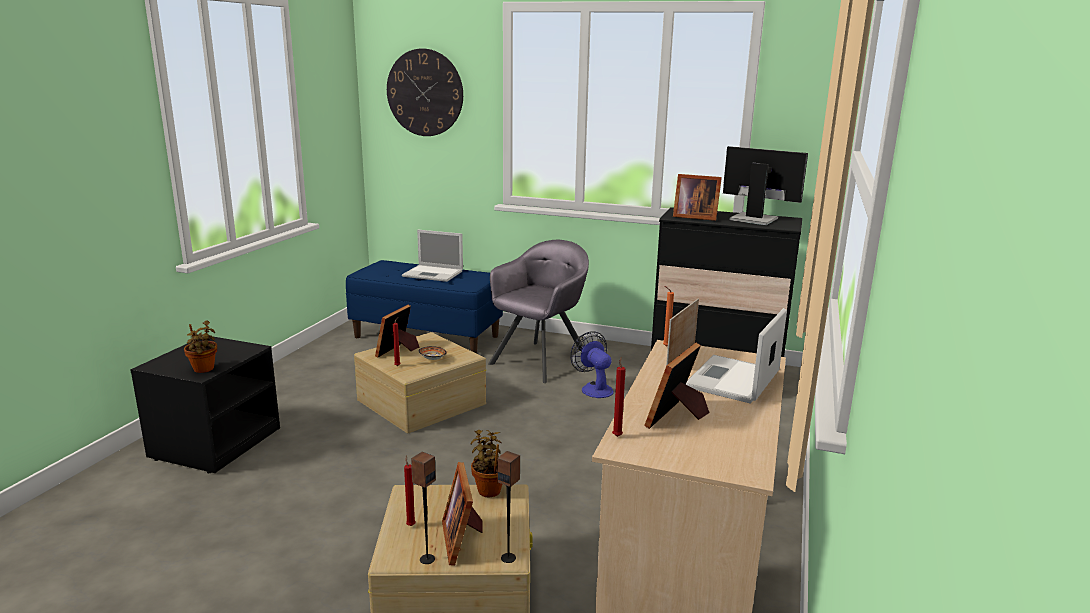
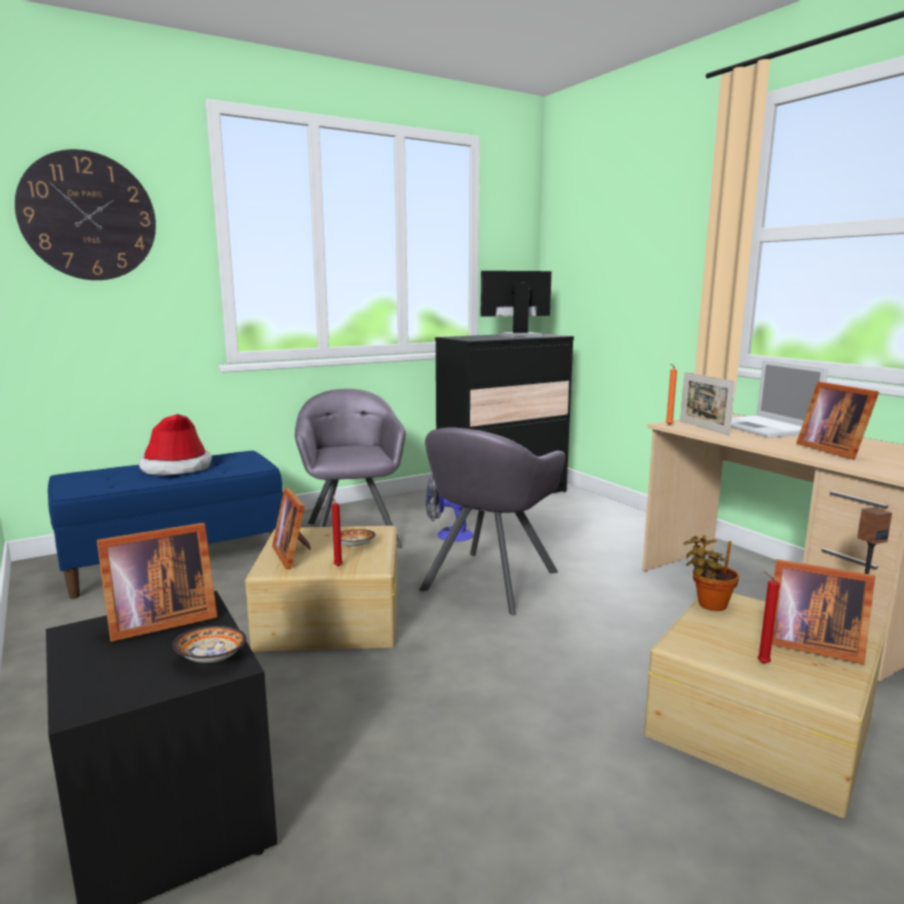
camera: 50 degrees left, 5 degrees down
(204, 370) = (211, 658): potted plant -> bowl
(427, 559) = (843, 674): speaker -> none
(434, 274) = (176, 468): laptop -> hat
(538, 429) = (489, 581): none -> grey armchair
(617, 435) = (865, 469): red candle -> none
(693, 217) = (482, 338): picture frame -> picture frame (158, 621)

